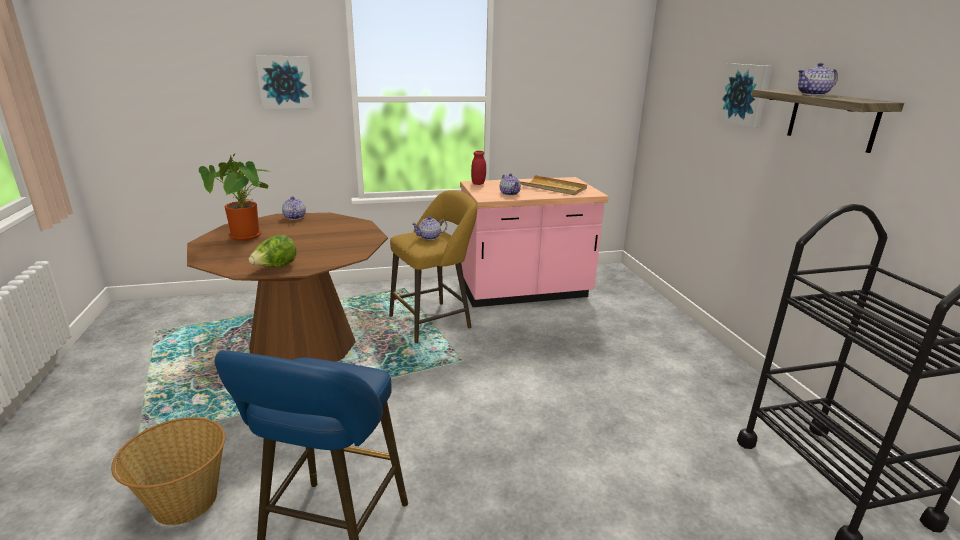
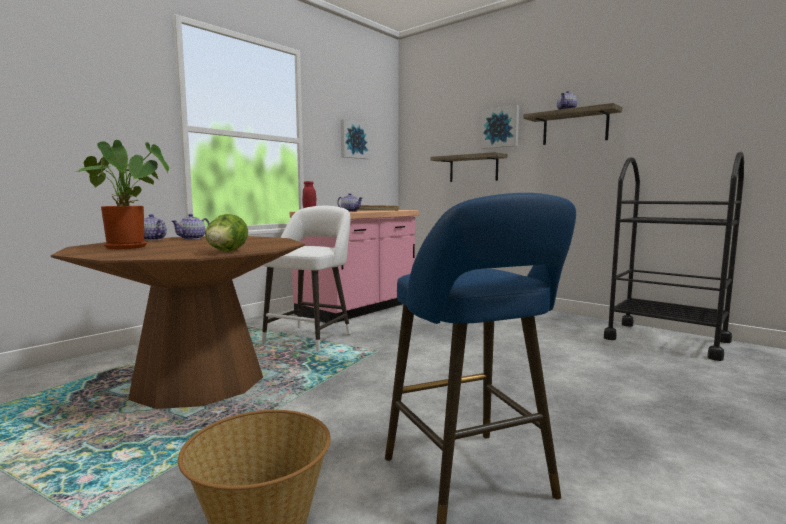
camera: 35 degrees left, 15 degrees down
(285, 82) = (109, 101): picture -> picture (354, 140)
(430, 237) = (307, 246): teapot -> teapot (192, 238)
(434, 321) = (310, 337): yellow stool -> white stool
(707, 144) = (473, 168): none -> shelf

